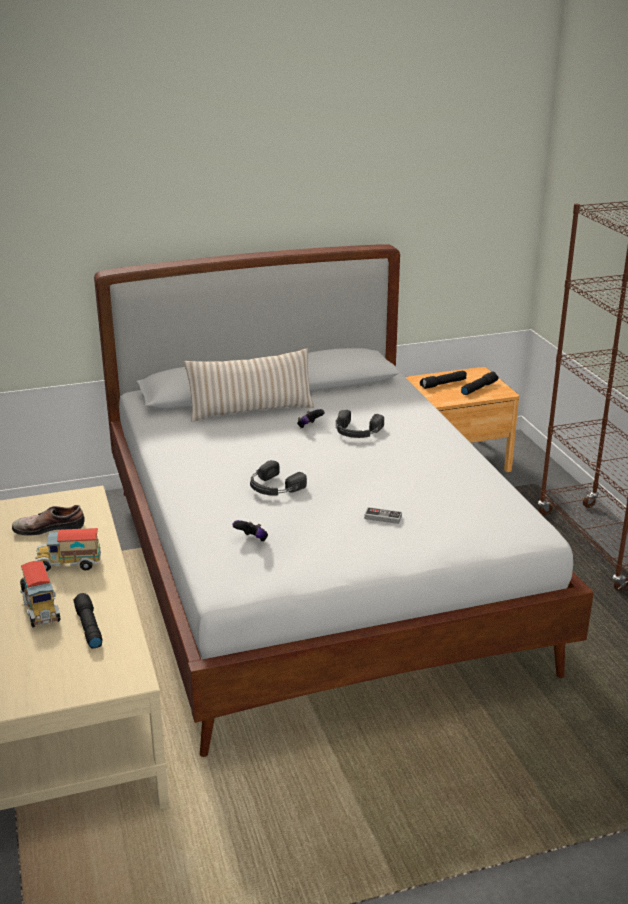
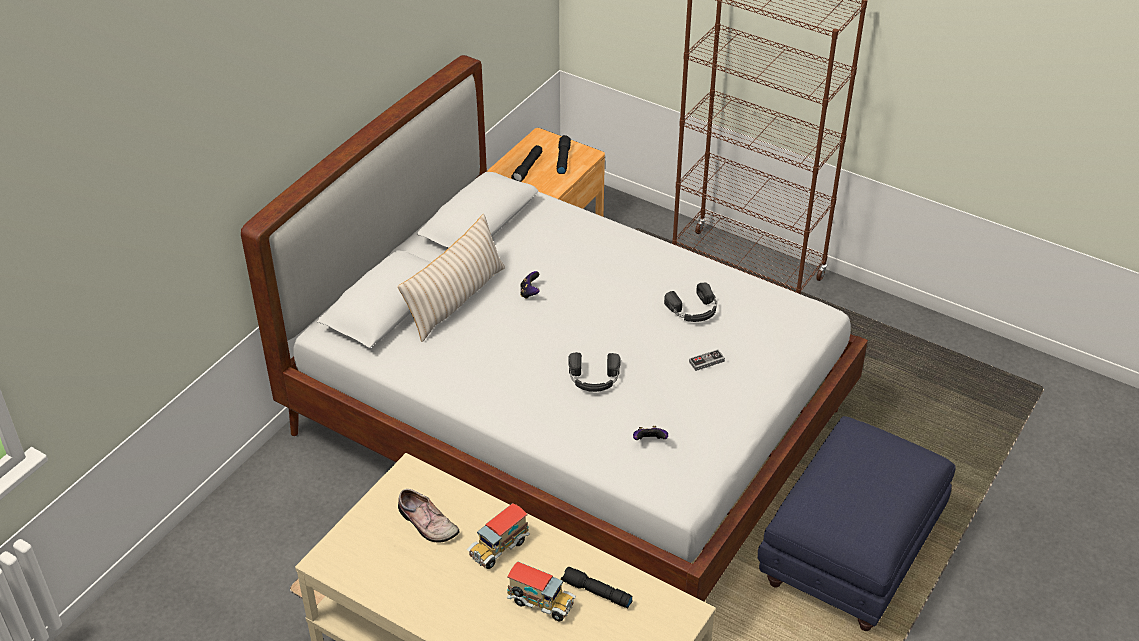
camera: 40 degrees left, 15 degrees up
(49, 527) = (426, 524): shoe -> shoe turned 90 degrees counterclockwise
(357, 431) = (577, 278): black headphones -> black headphones (694, 310)
(434, 790) = (850, 554): none -> blue ottoman

